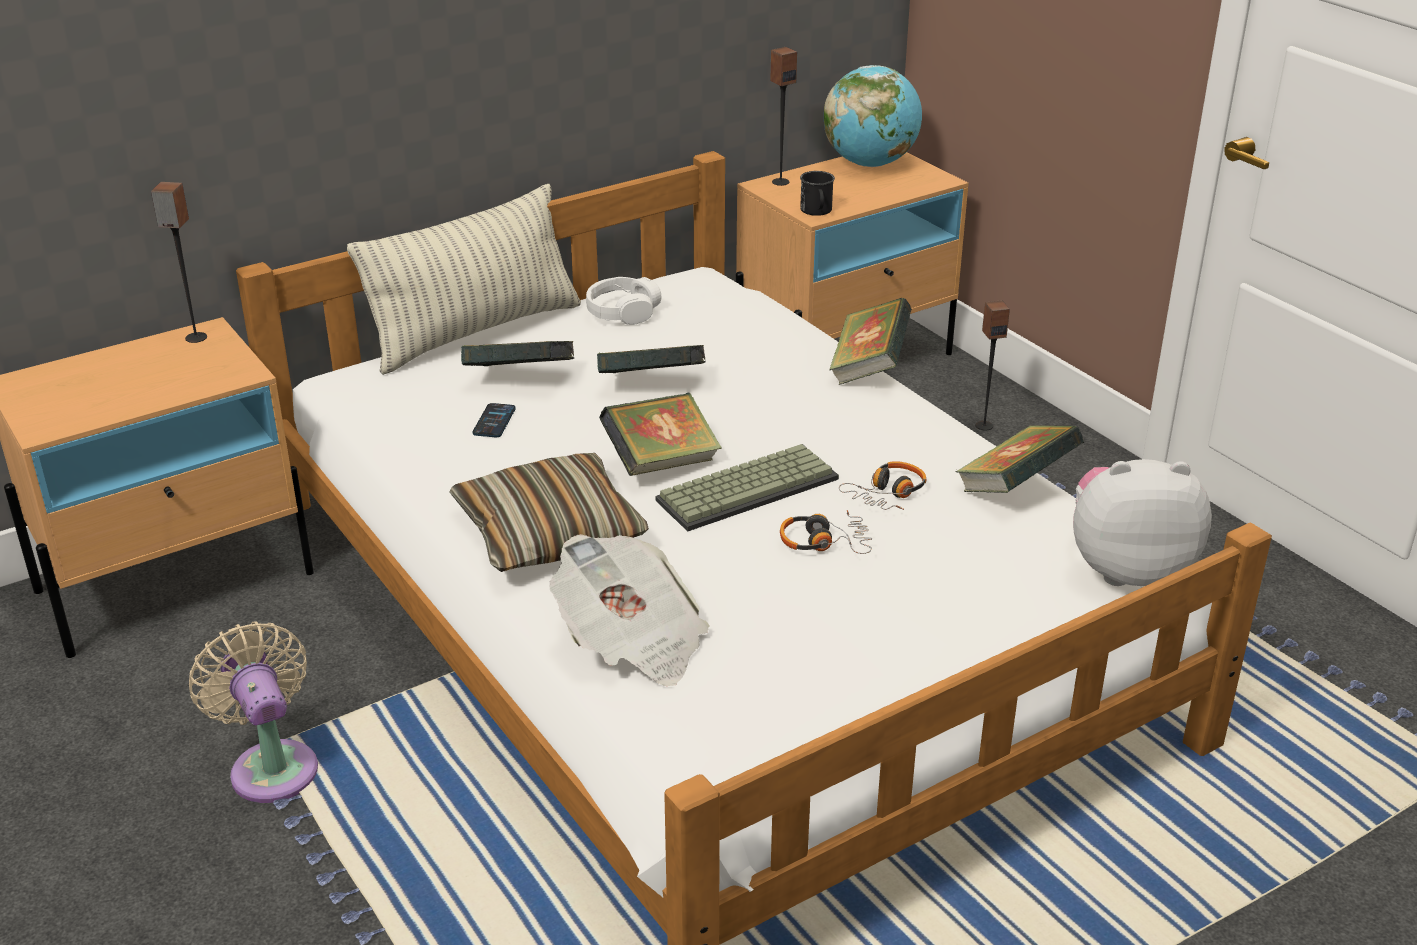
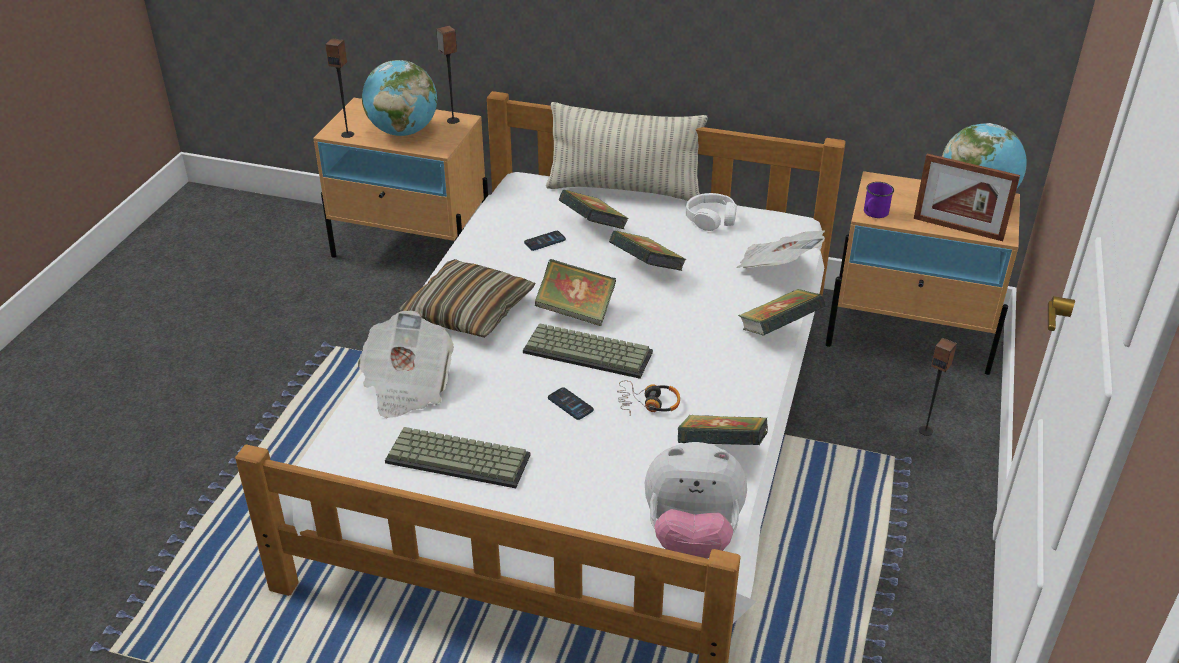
camera: 50 degrees right, 5 degrees up
(151, 380) = (403, 132): none -> globe
(272, 765) = (322, 355): beige fan -> none
(766, 319) = (777, 268): none -> newspaper
(780, 182) = (890, 183): speaker -> speaker (347, 134)
(817, 212) = (873, 213): black mug -> purple mug
(824, 542) = (570, 404): headphones -> phone
(824, 660) = (460, 457): none -> keyboard
(902, 191) = (958, 229): none -> picture frame
(1127, 568) = (692, 536): plush toy -> plush toy turned 135 degrees clockwise

